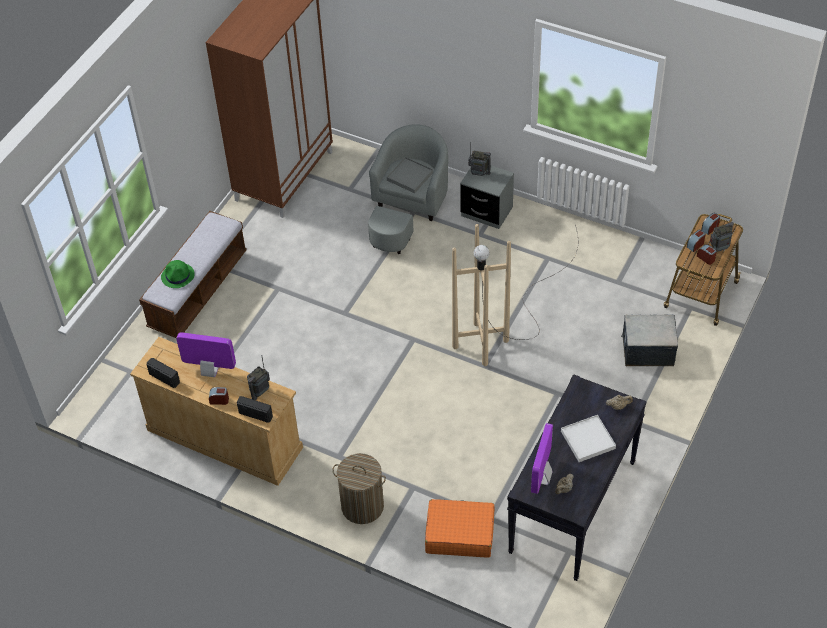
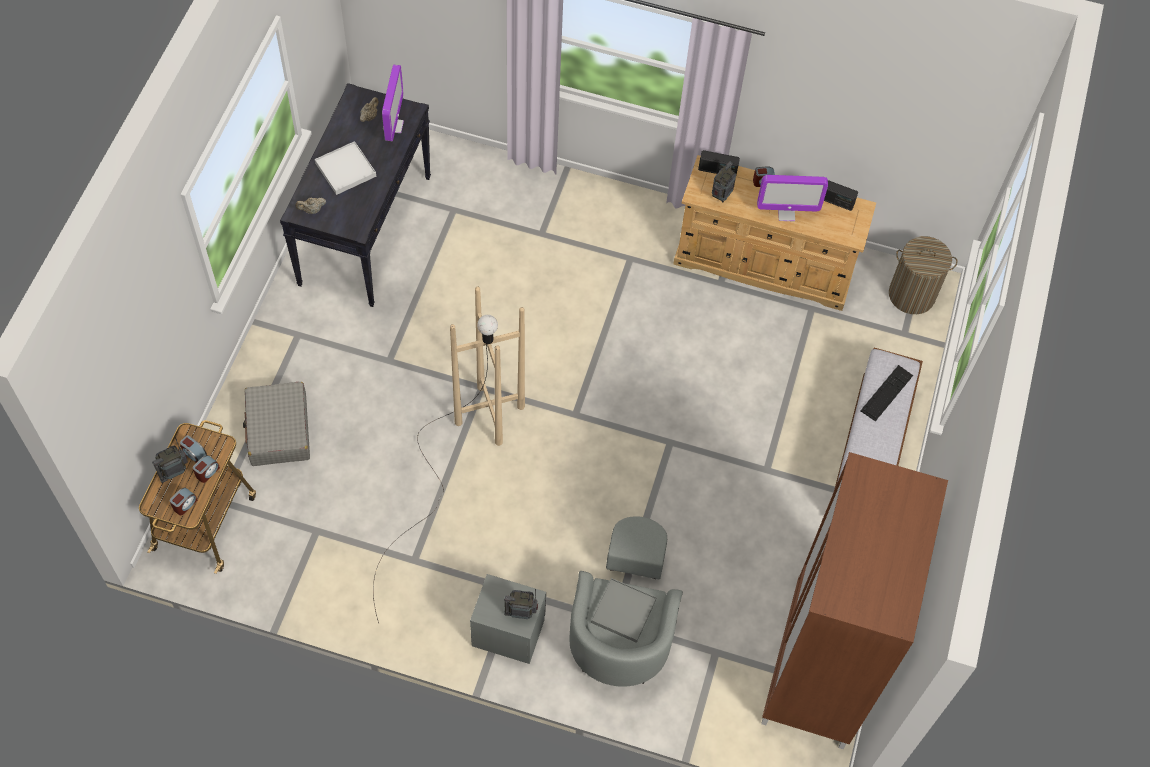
camera: 165 degrees right, 10 degrees up
(178, 276) = (886, 393): green hat -> keyboard
(362, 506) = (591, 208): laundry basket -> laundry basket (912, 295)
(459, 534) = (483, 190): orange suitcase -> none
(647, 350) = (278, 430): storage box -> grey suitcase

